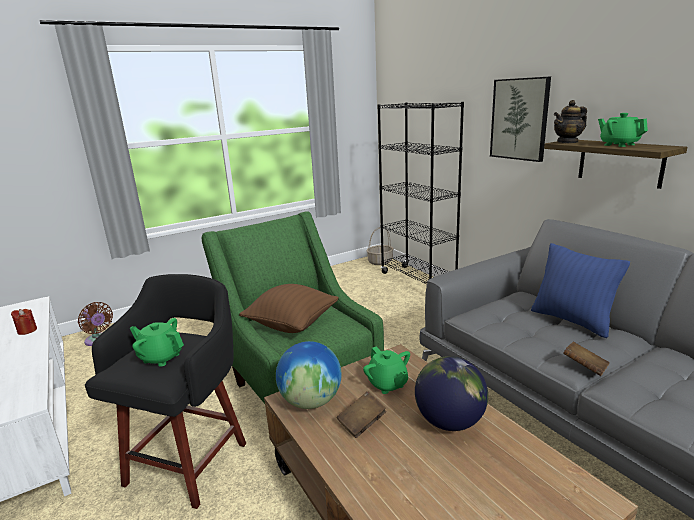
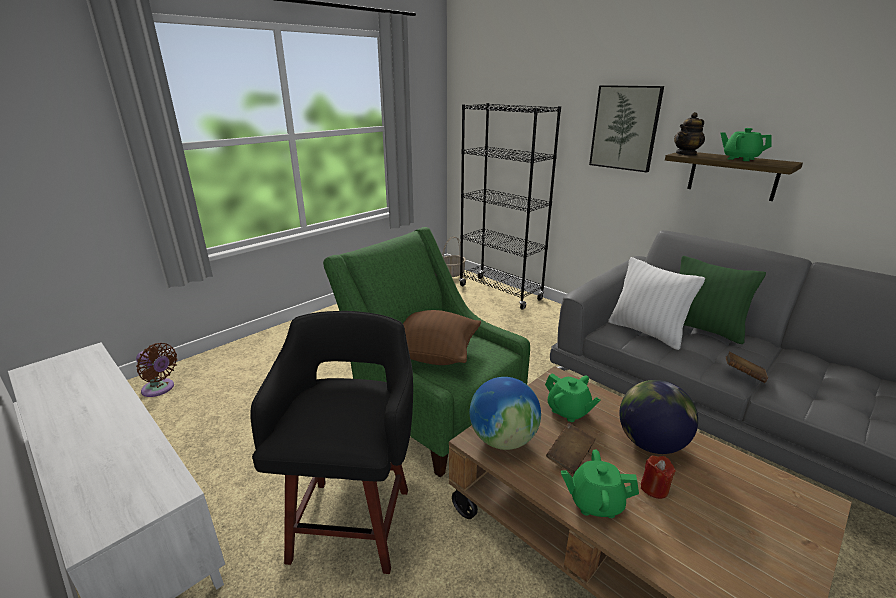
camera: 15 degrees left, 5 degrees up
(27, 330) = (101, 392): red candle -> red candle (654, 488)
(161, 357) = (338, 412): green teapot -> green teapot (595, 502)
(507, 319) = (646, 332): none -> white pillow
(572, 320) = (703, 329): blue pillow -> green pillow

